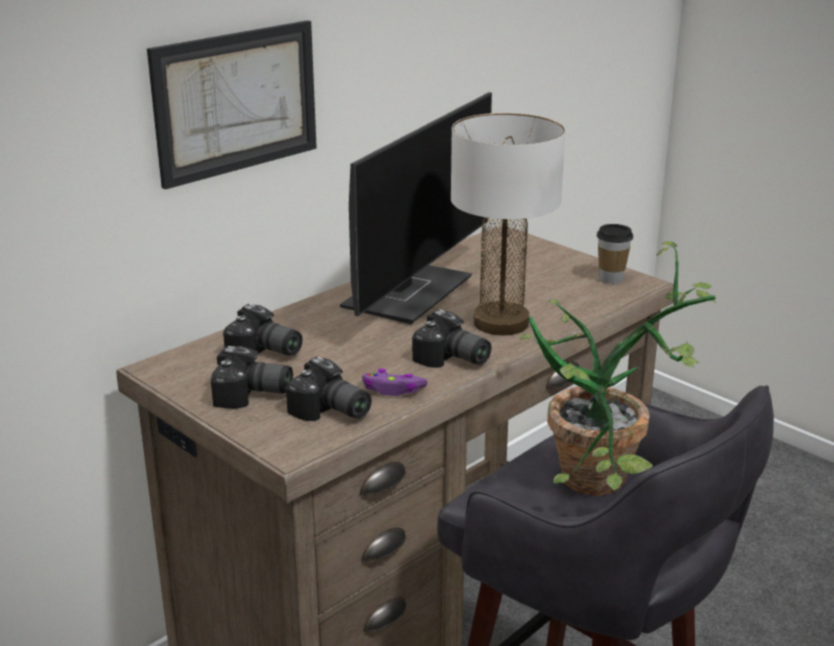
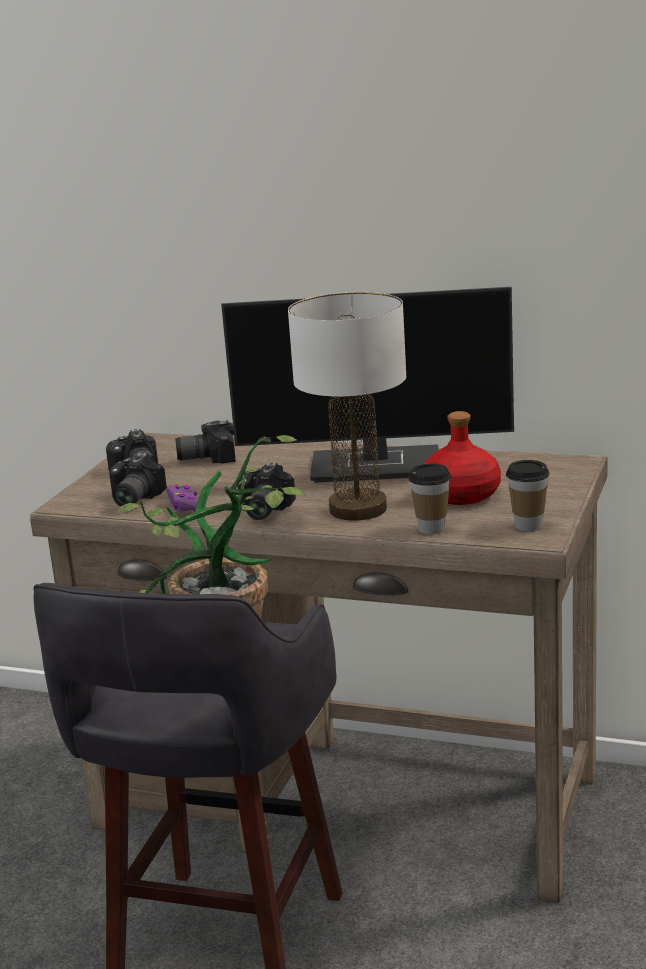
camera: 65 degrees right, 5 degrees down
(236, 101) = (262, 242): picture -> none
(264, 353) = (206, 457): camera -> camera turned 75 degrees clockwise
(519, 282) = (461, 494): none -> red bottle
(578, 309) = (431, 529): none -> cup

